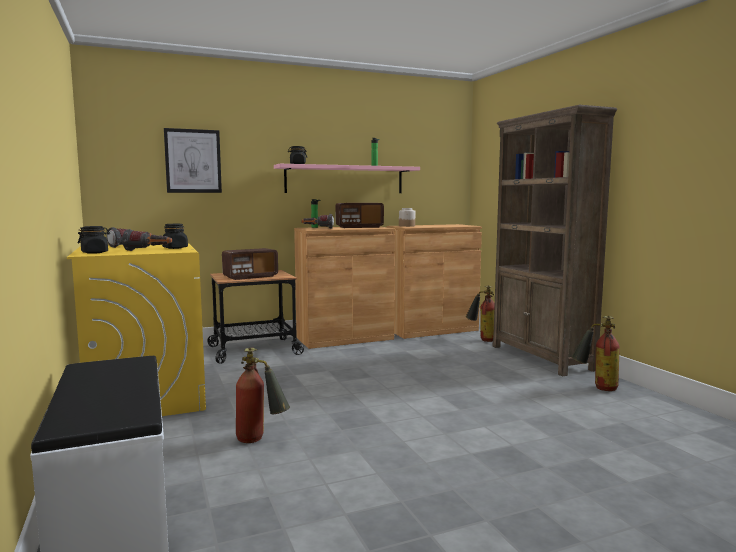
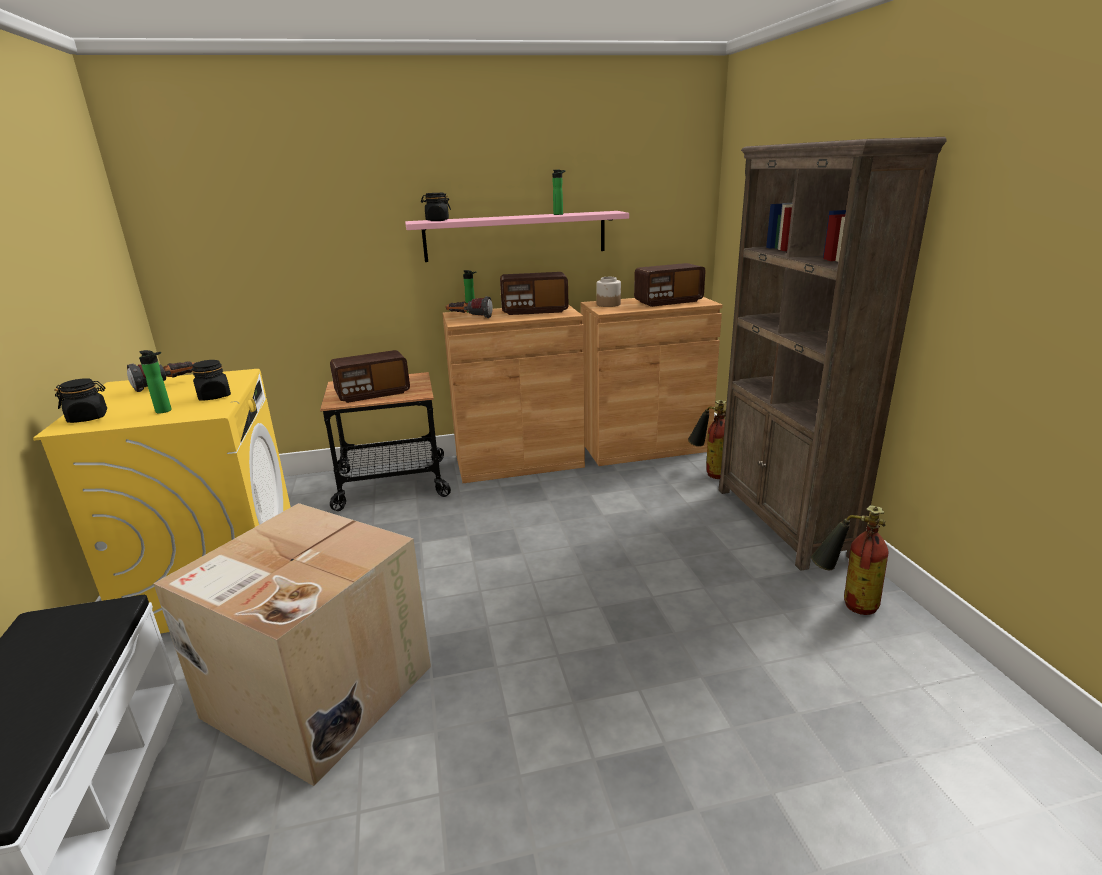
camera: 10 degrees right, 15 degrees up
(149, 251) = (165, 411): flashlight -> bottle
(193, 161) = (285, 224): picture -> none
(260, 440) = (315, 692): fire extinguisher -> cardboard box
(445, 225) = (668, 302): none -> radio

